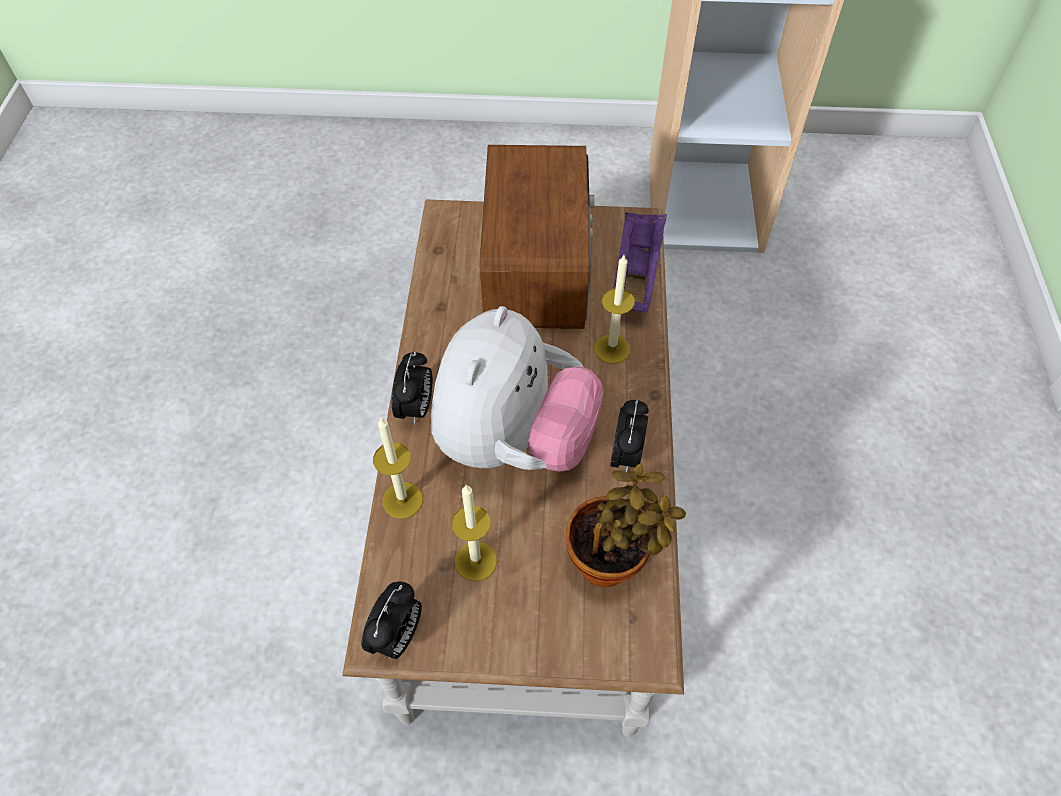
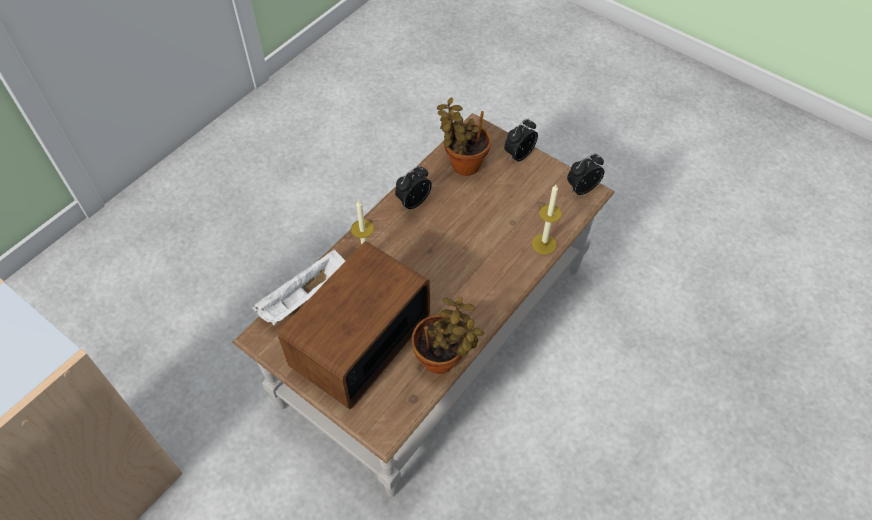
camera: 145 degrees left, 0 degrees up
(416, 408) = (505, 289): alarm clock -> alarm clock (519, 154)
(434, 297) = (443, 359): none -> potted plant
(475, 561) = (525, 197): candle -> none
(513, 441) = (464, 241): plush toy -> none
(635, 274) = (304, 298): purple tray -> white tray

